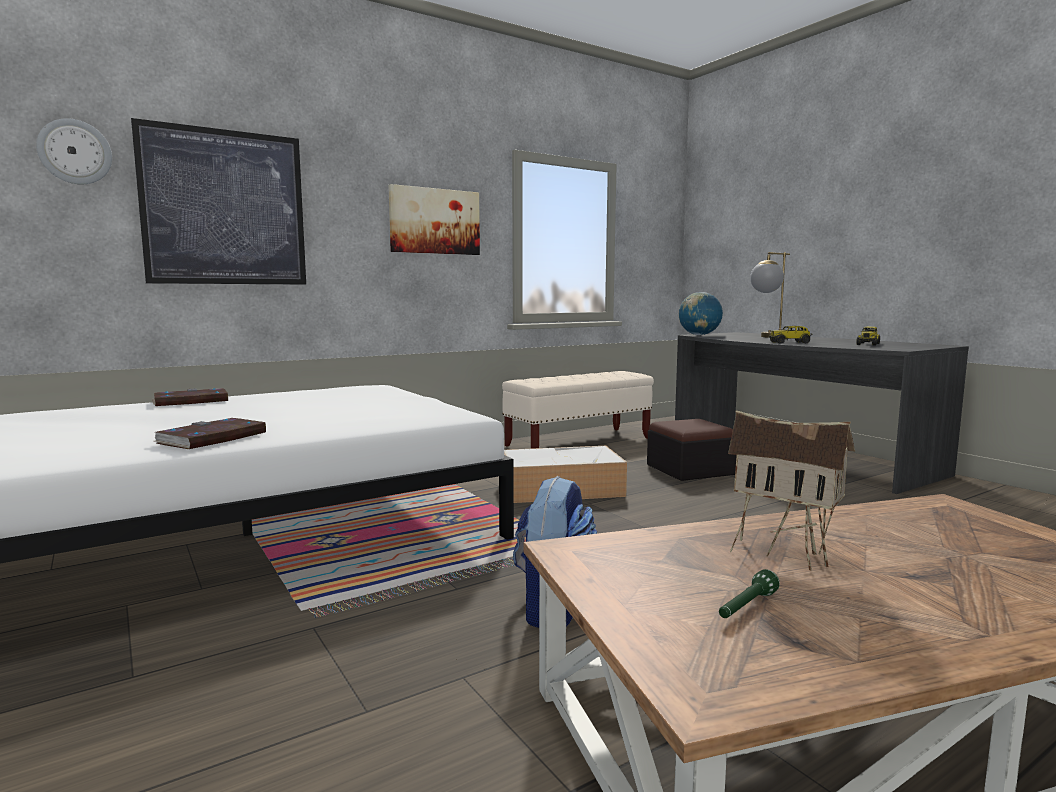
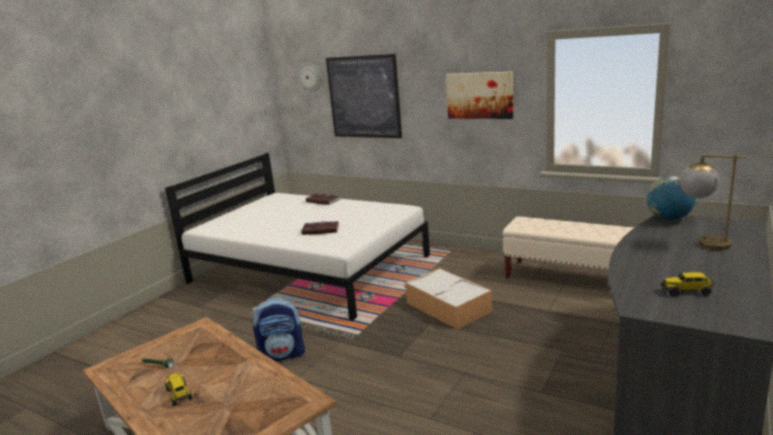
camera: 65 degrees right, 10 degrees up
(212, 438) = (257, 232): book -> book (320, 230)
(690, 469) = (555, 335): ottoman -> none
(784, 554) = (211, 365): toy house -> none
(790, 343) = (636, 261): toy truck -> toy truck (179, 395)

